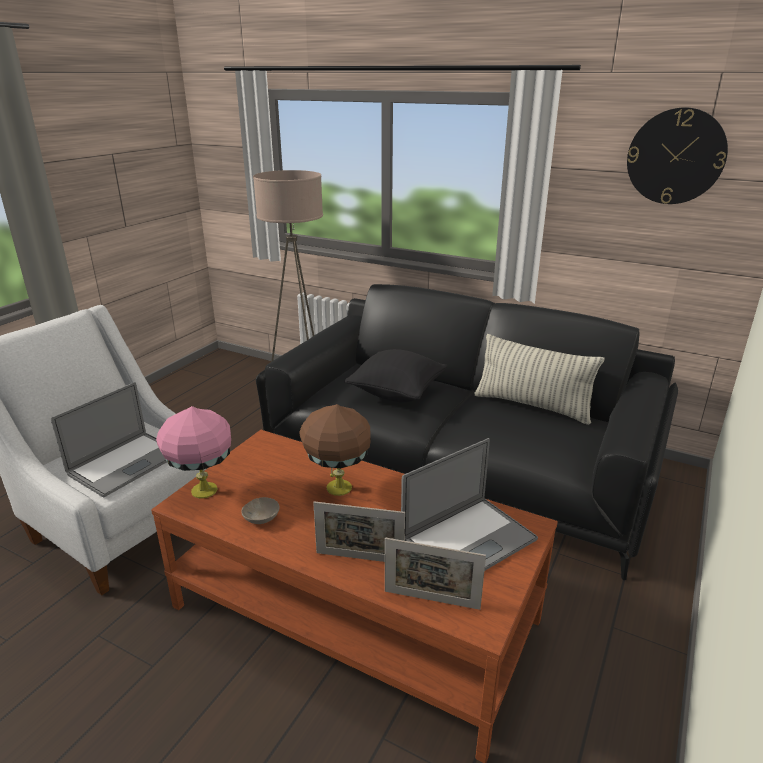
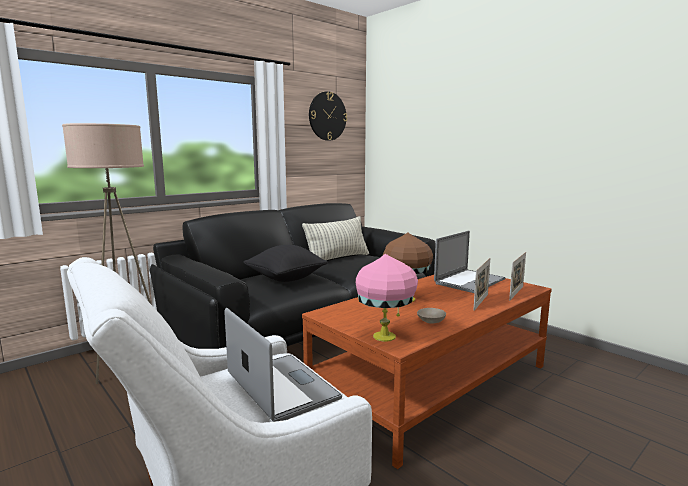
camera: 70 degrees left, 15 degrees down
(468, 540) = (469, 281): laptop -> laptop turned 60 degrees clockwise

